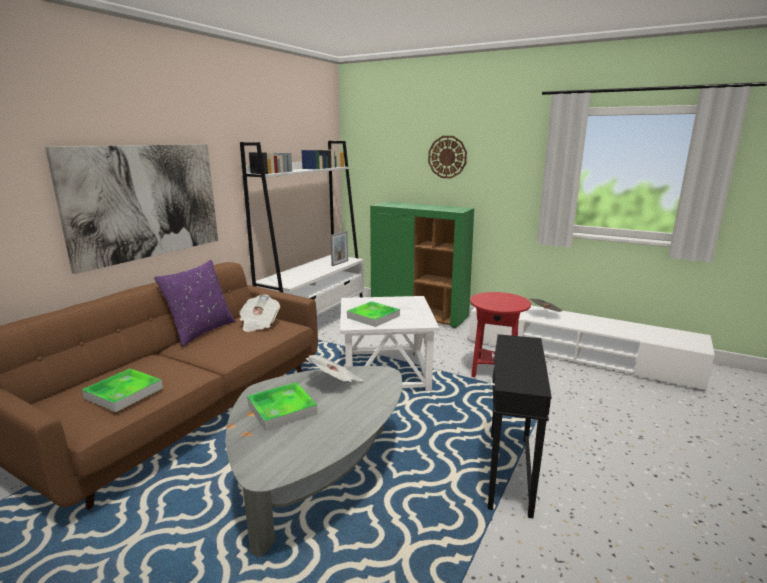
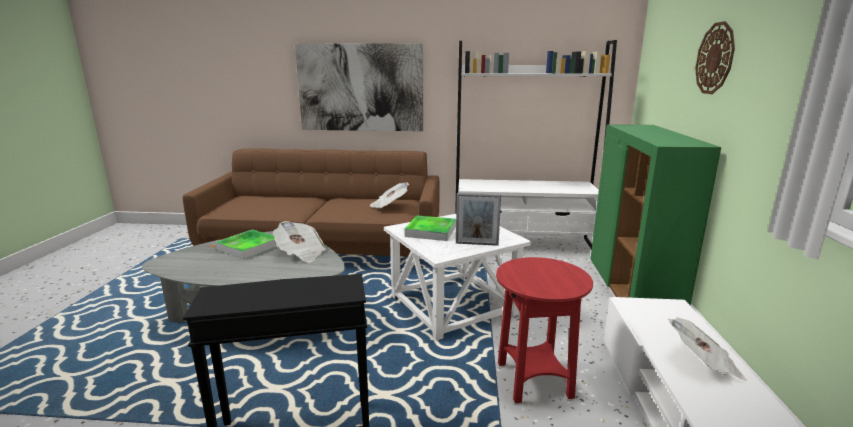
camera: 65 degrees right, 0 degrees up
(124, 393) = (254, 205): tray -> none
(201, 331) = (363, 197): purple pillow -> none
(340, 263) = (566, 189): picture frame -> picture frame (476, 244)

